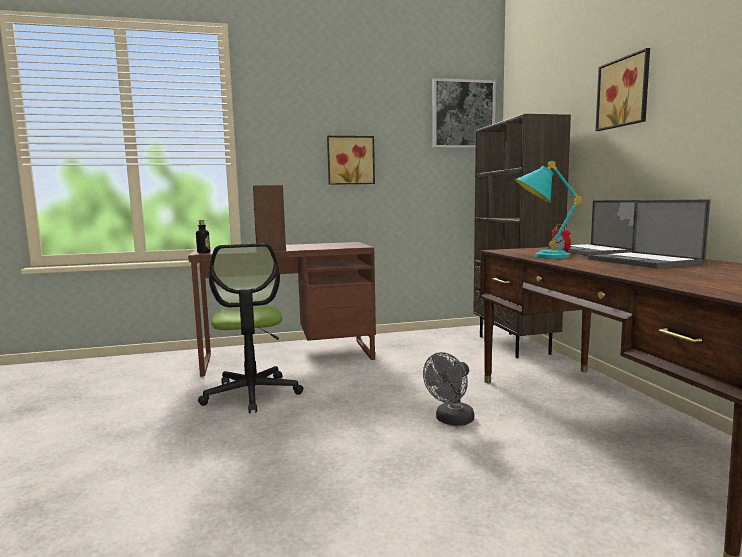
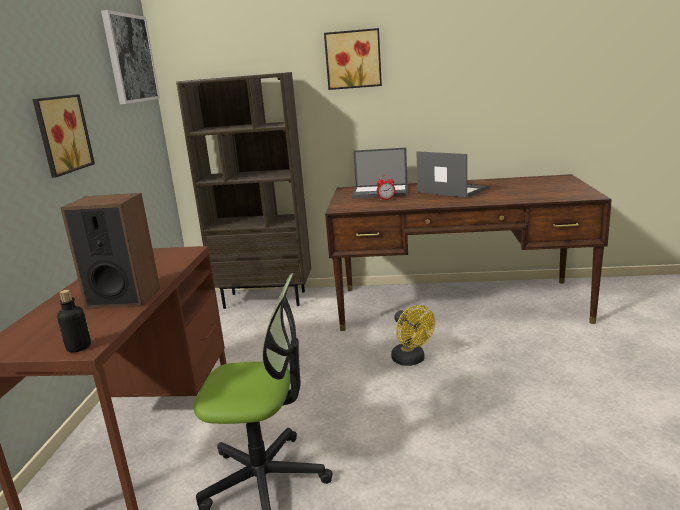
camera: 70 degrees left, 10 degrees up
(451, 420) = (411, 360): grey fan -> yellow fan
(539, 256) = (398, 205): turquoise table lamp -> none
(645, 261) = (452, 190): laptop -> laptop turned 135 degrees counterclockwise

